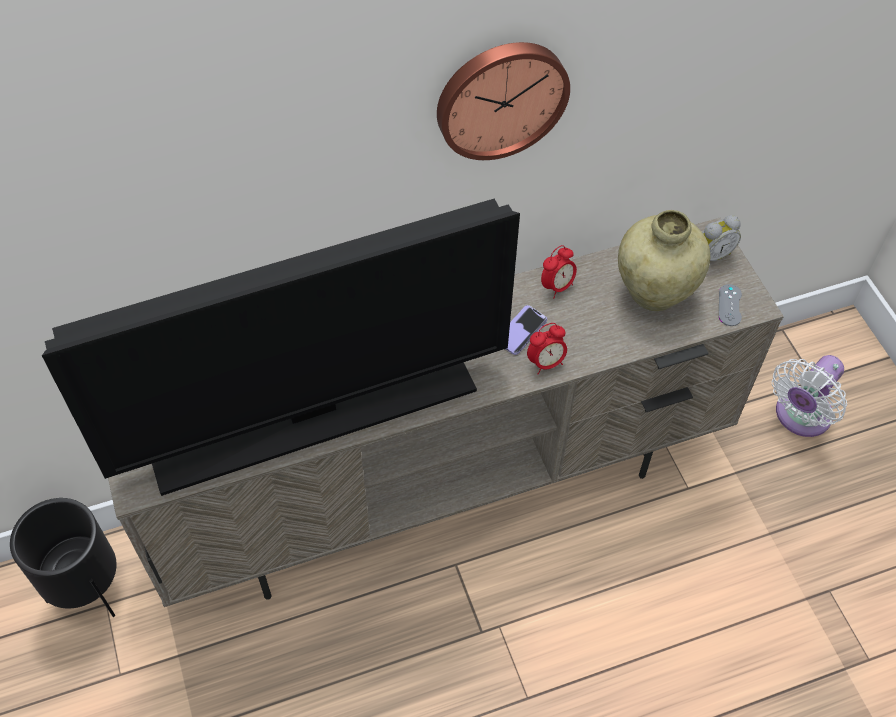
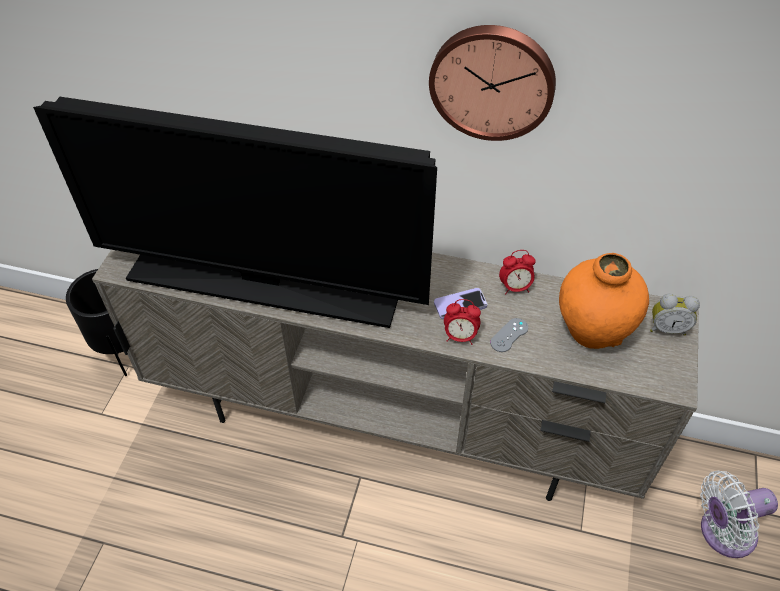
camera: 35 degrees right, 5 degrees down
(654, 293) = (592, 331): beige vase -> orange vase
(730, 305) = (652, 374): grey game controller -> grey game controller (509, 335)

